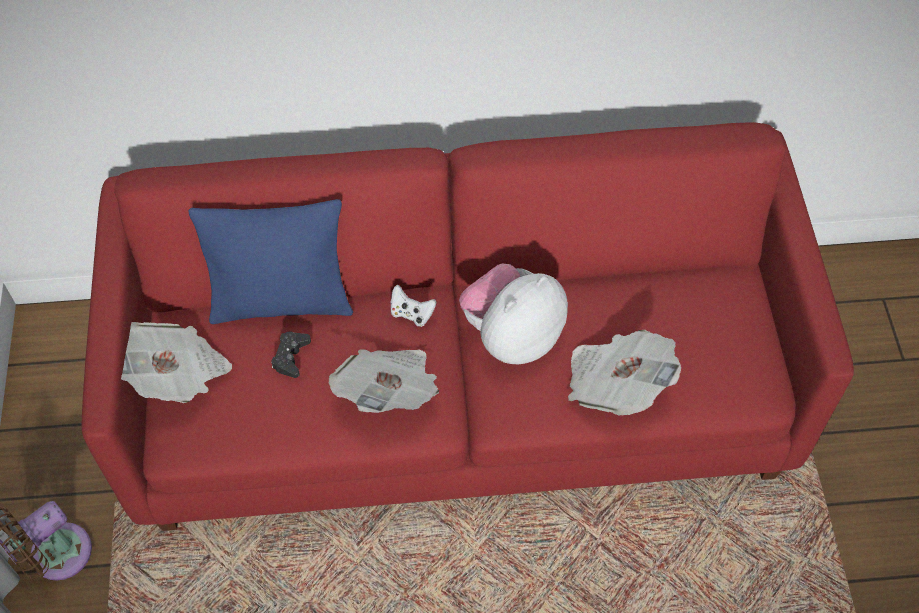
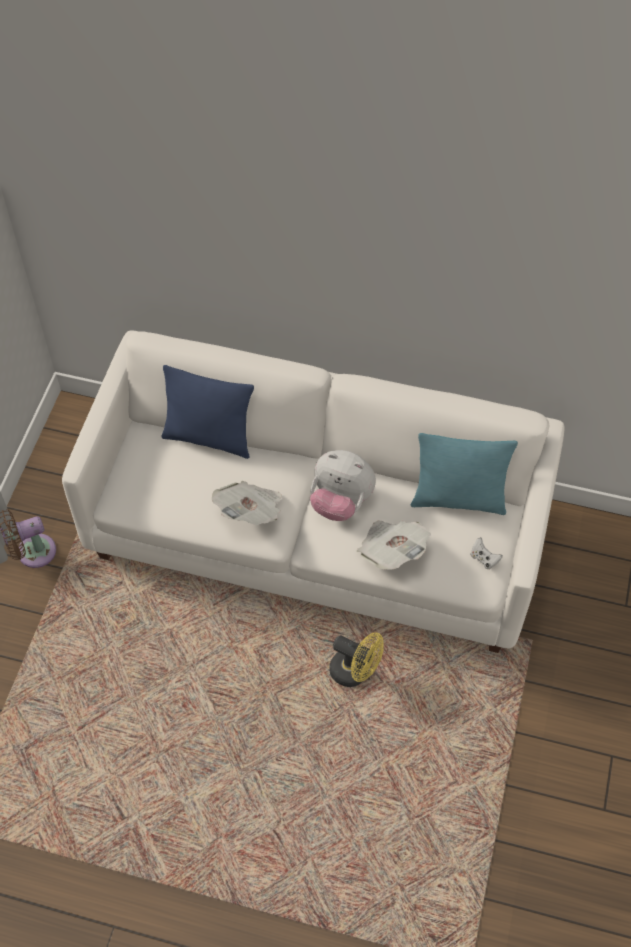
camera: 20 degrees right, 0 degrees up
(176, 375) = (130, 462): newspaper -> none
(291, 357) = (201, 472): black game controller -> none
(411, 313) = (284, 469): white game controller -> white game controller (484, 558)
(460, 391) = (316, 532): red sofa -> white sofa
(512, 336) = (340, 501): plush toy -> plush toy turned 135 degrees counterclockwise
(597, 573) = (355, 672): none -> yellow fan
(673, 281) = (458, 499): none -> turquoise pillow

